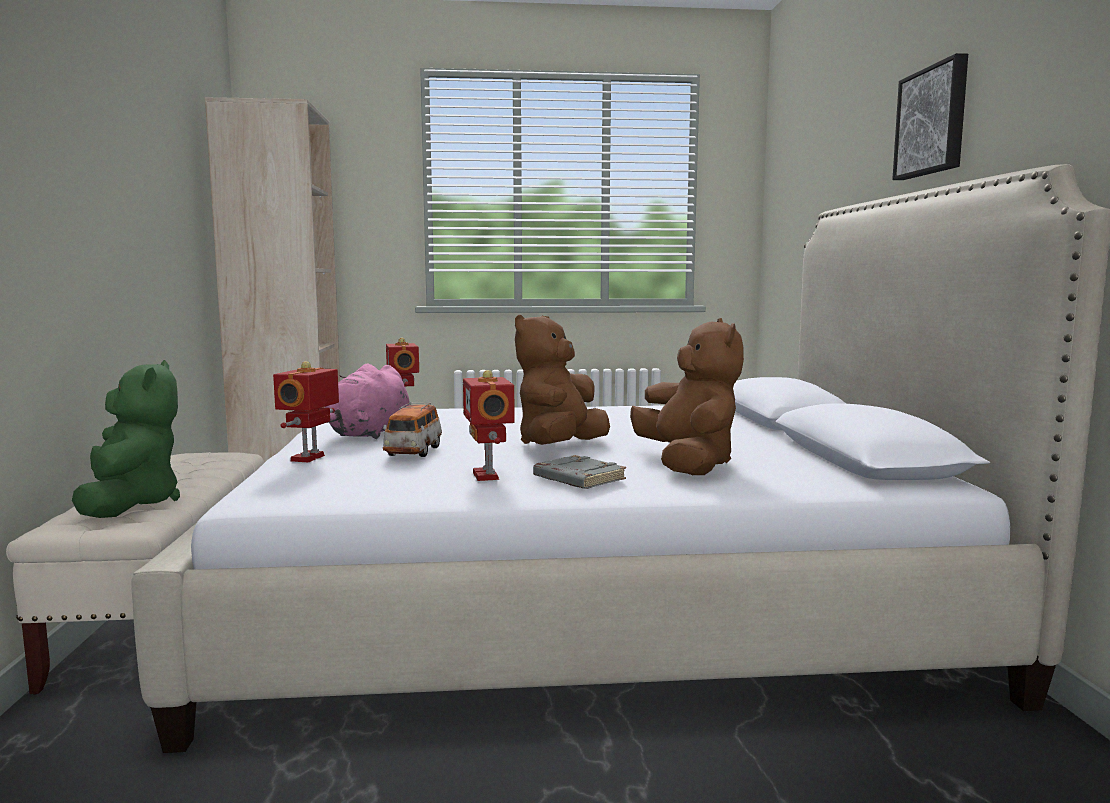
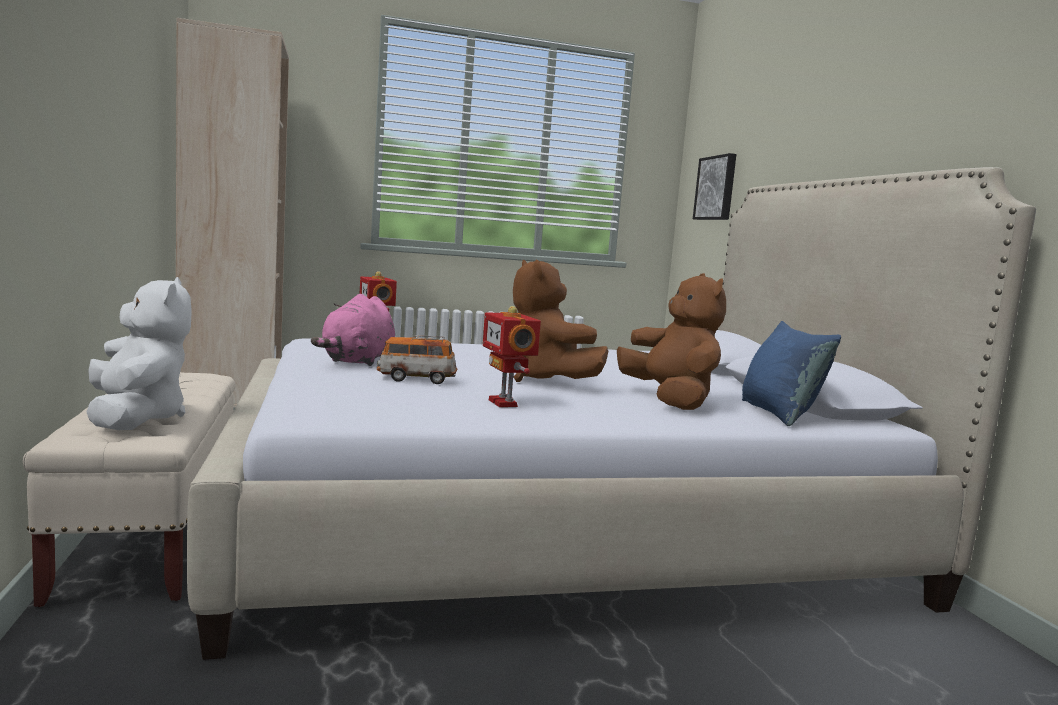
camera: 10 degrees left, 0 degrees up
(130, 504) = (136, 418): green plush toy -> white plush toy
(310, 458) = (322, 380): toy robot -> none
(413, 452) = (416, 379): toy car -> toy car turned 90 degrees clockwise
(560, 447) = (547, 381): brown plush toy -> brown plush toy turned 45 degrees counterclockwise
(577, 479) = (587, 409): grey book -> none
(811, 476) = (779, 414): none -> blue pillow
(933, 121) = (865, 119): picture -> picture (716, 188)

